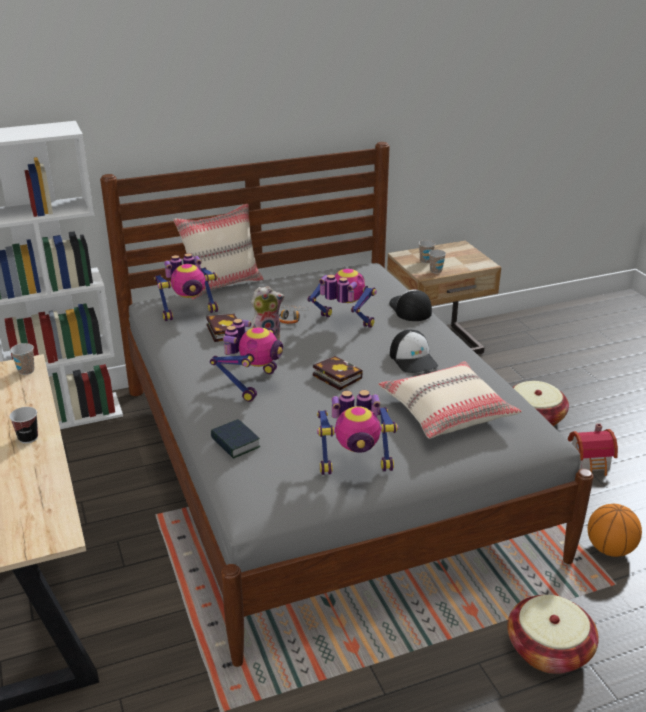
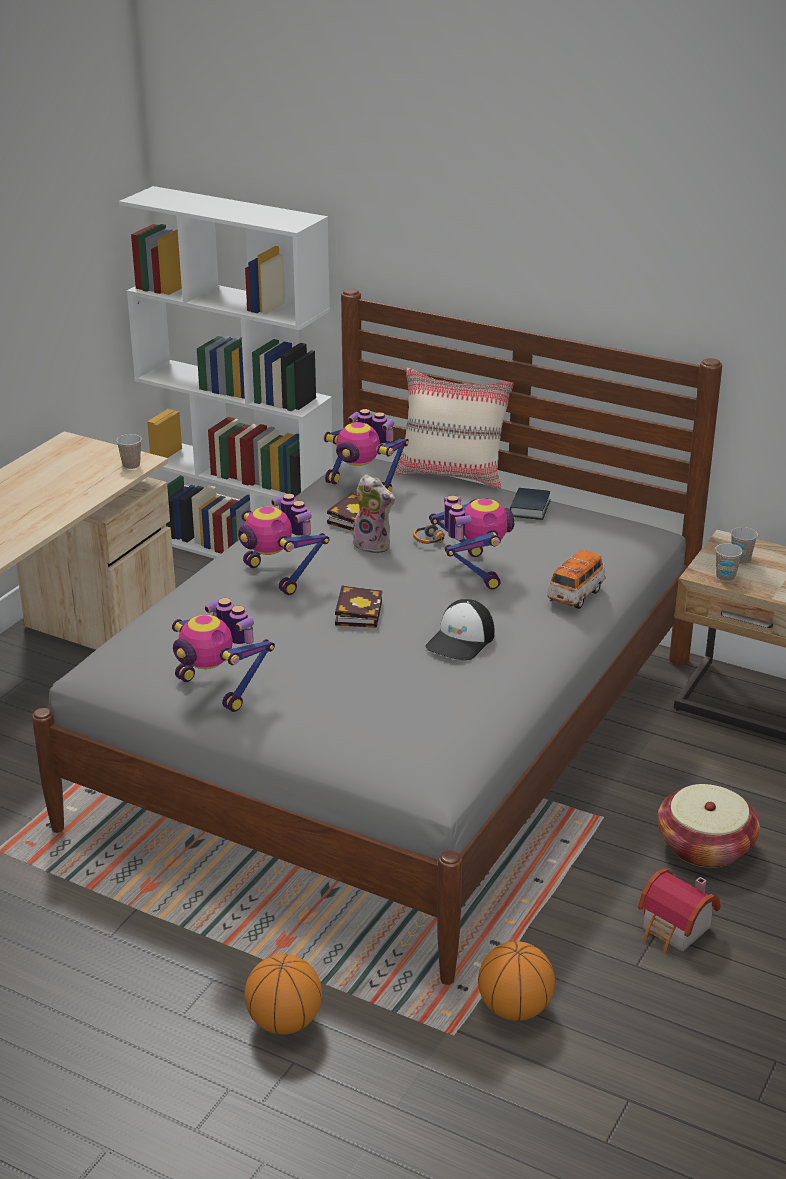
camera: 50 degrees right, 0 degrees up
(28, 438) = (39, 517): cup -> none
(235, 443) = (172, 614): book -> book (529, 509)
(252, 383) = (279, 576): toy robot -> toy robot turned 75 degrees clockwise
(410, 309) = (576, 595): cap -> toy car
(447, 411) = (385, 701): beige pillow -> none
(548, 650) = (284, 1022): basket -> basketball

